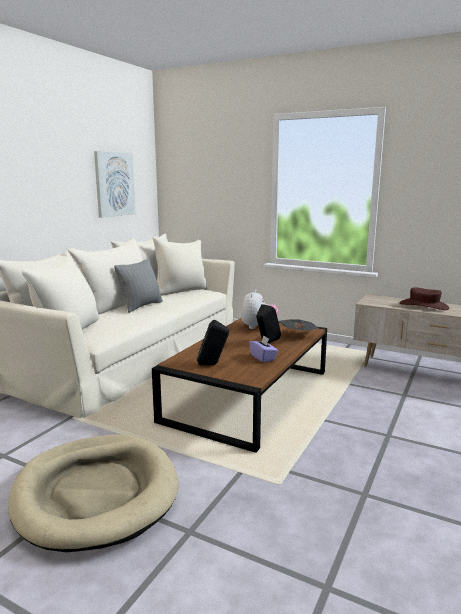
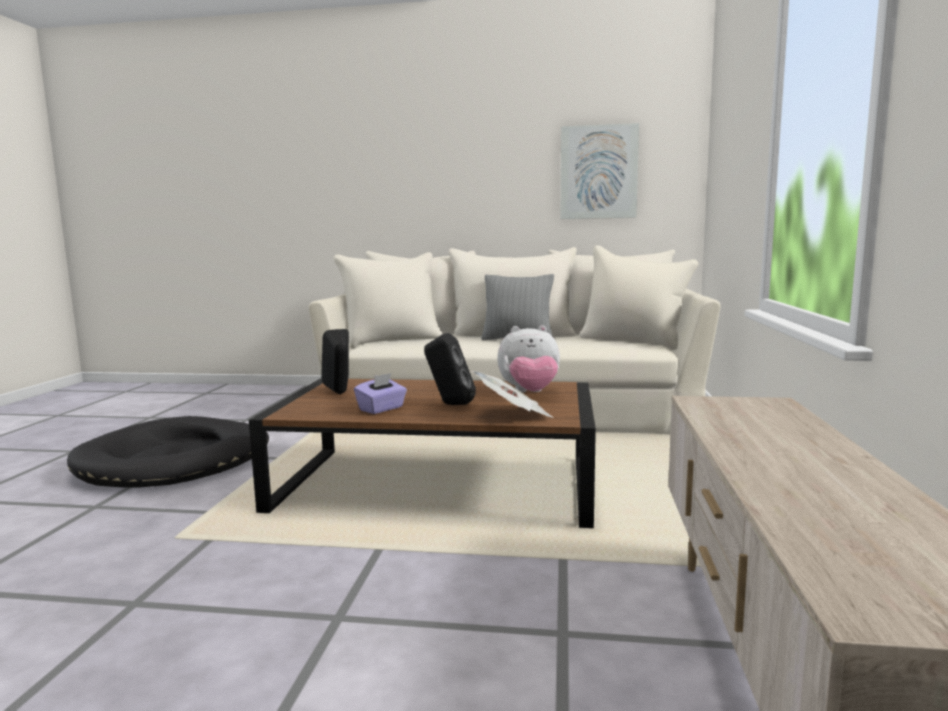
camera: 70 degrees right, 5 degrees down
(96, 493) = (176, 460): beige dog bed -> black dog bed
(424, 305) = (786, 446): brown hat -> none

